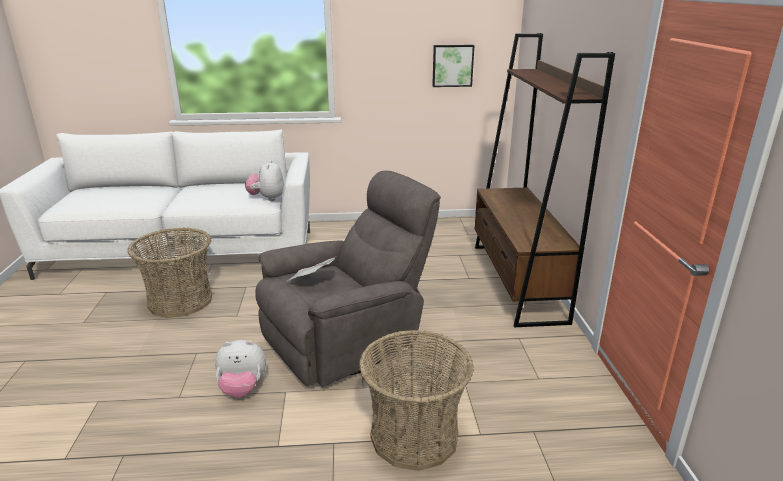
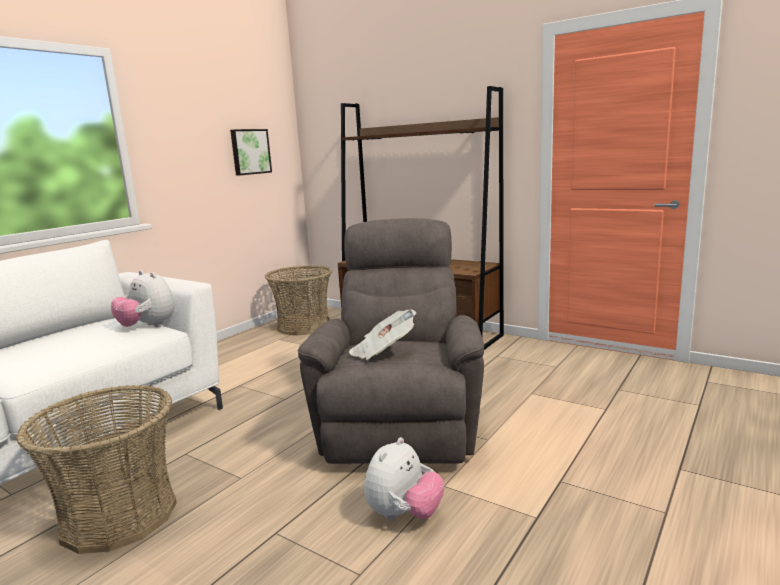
camera: 50 degrees left, 10 degrees down
(414, 436) = (584, 437): basket -> basket (304, 326)

